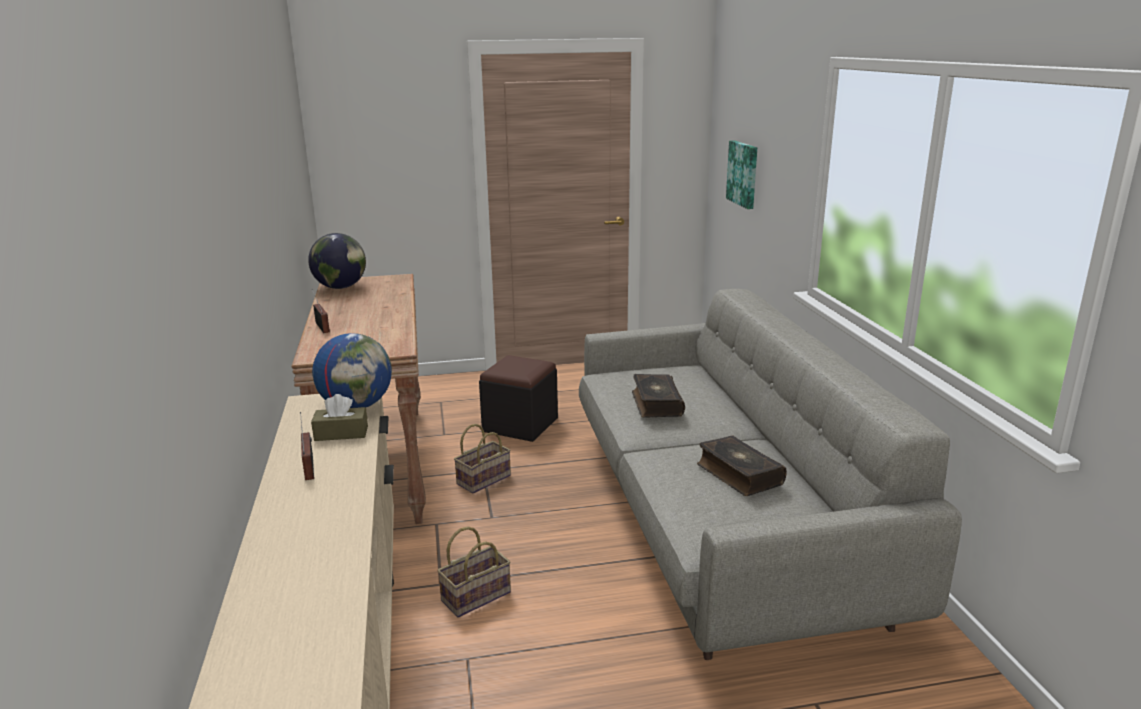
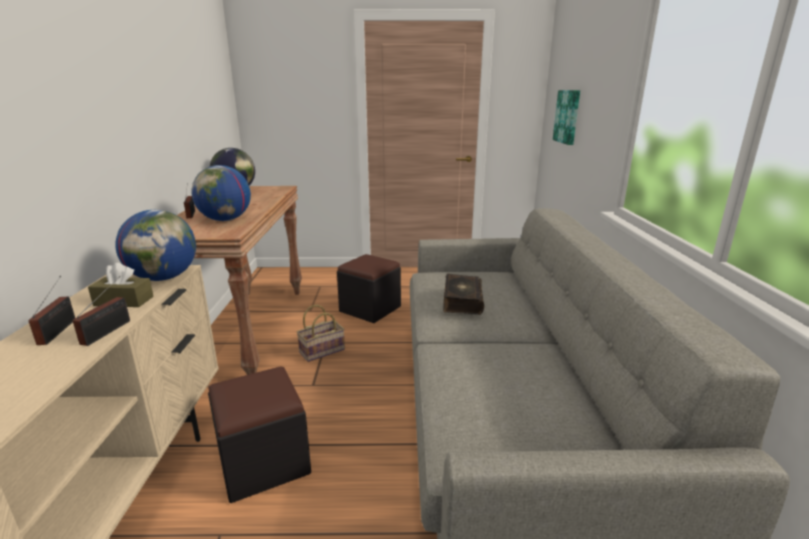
camera: 10 degrees right, 0 degrees up
(361, 461) = (109, 331): none -> radio
(374, 332) = (225, 220): none -> globe
(476, 595) = (263, 462): basket -> black ottoman
(738, 474) = (518, 380): book -> none

